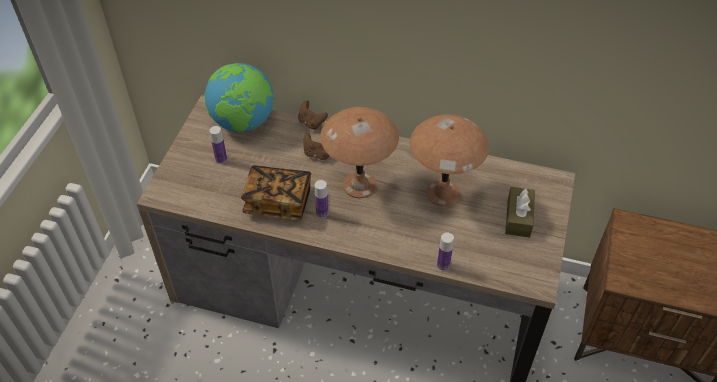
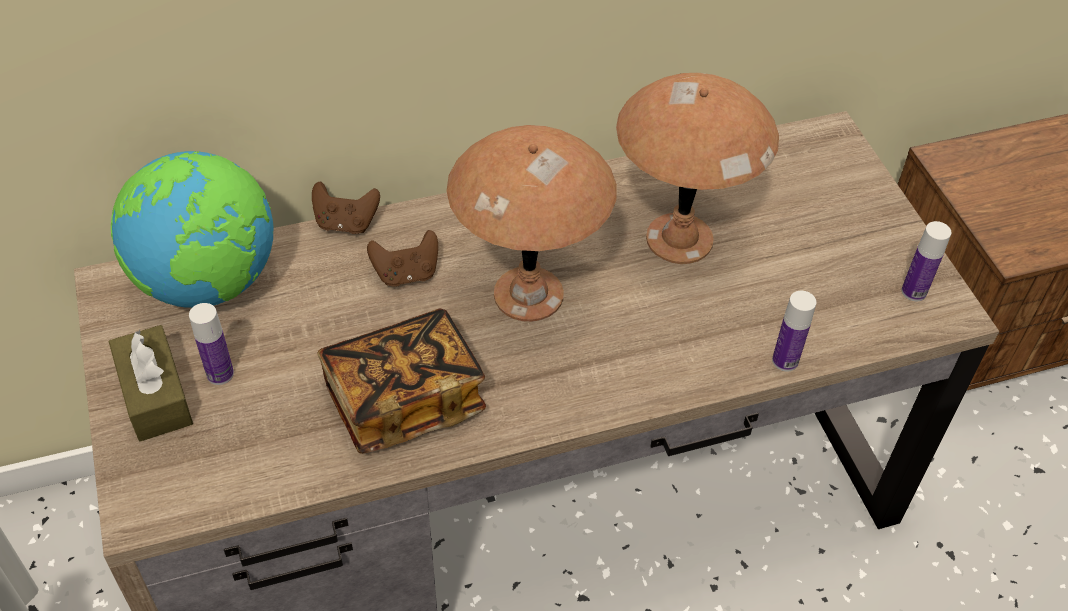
camera: 35 degrees left, 0 degrees up
(322, 213) = (504, 378): bottle -> bottle (914, 291)
(518, 218) = (829, 221): brown tissue box -> brown tissue box (155, 395)

